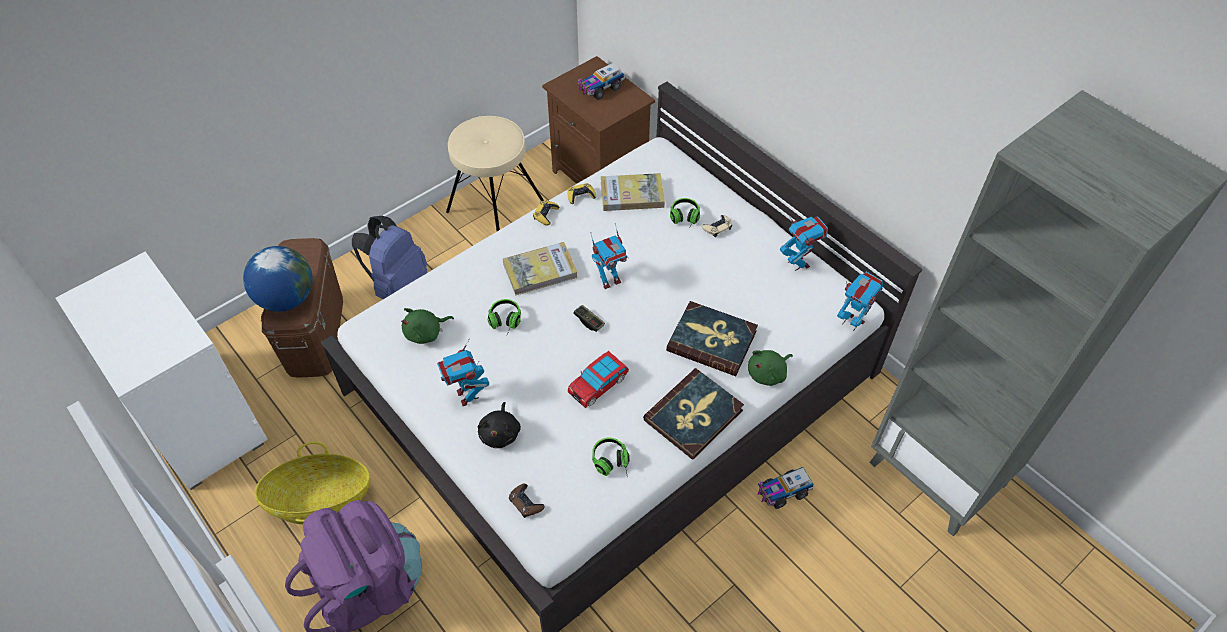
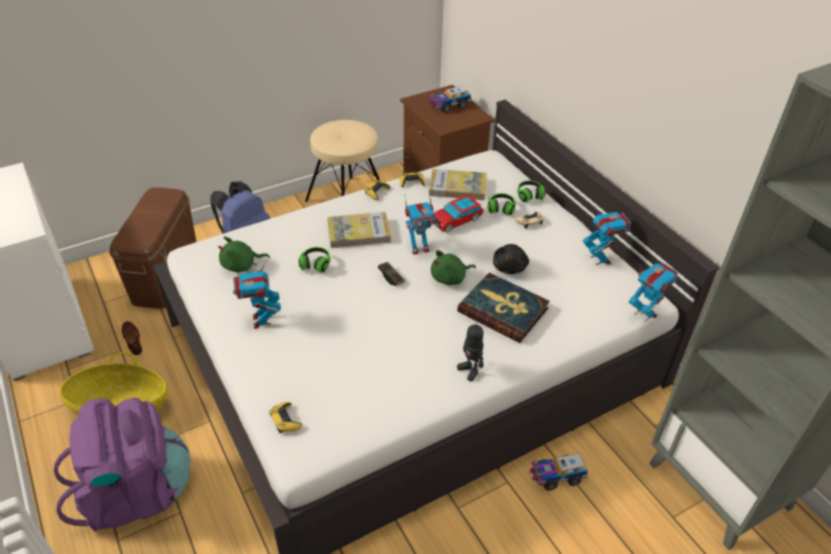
camera: 10 degrees right, 10 degrees down
(287, 299) = (138, 229): globe -> none
(305, 418) = (133, 339): none -> brown shoe
(500, 433) = (281, 356): black plush toy -> black plush toy (510, 267)
(526, 503) = (285, 420): brown game controller -> yellow game controller
(598, 384) = (385, 330): toy car -> toy car (457, 220)
(612, 464) = (379, 400): headphones -> headphones (531, 198)
(694, 415) = (470, 370): book -> toy robot
(768, 373) = (552, 346): green plush toy -> green plush toy (450, 278)

